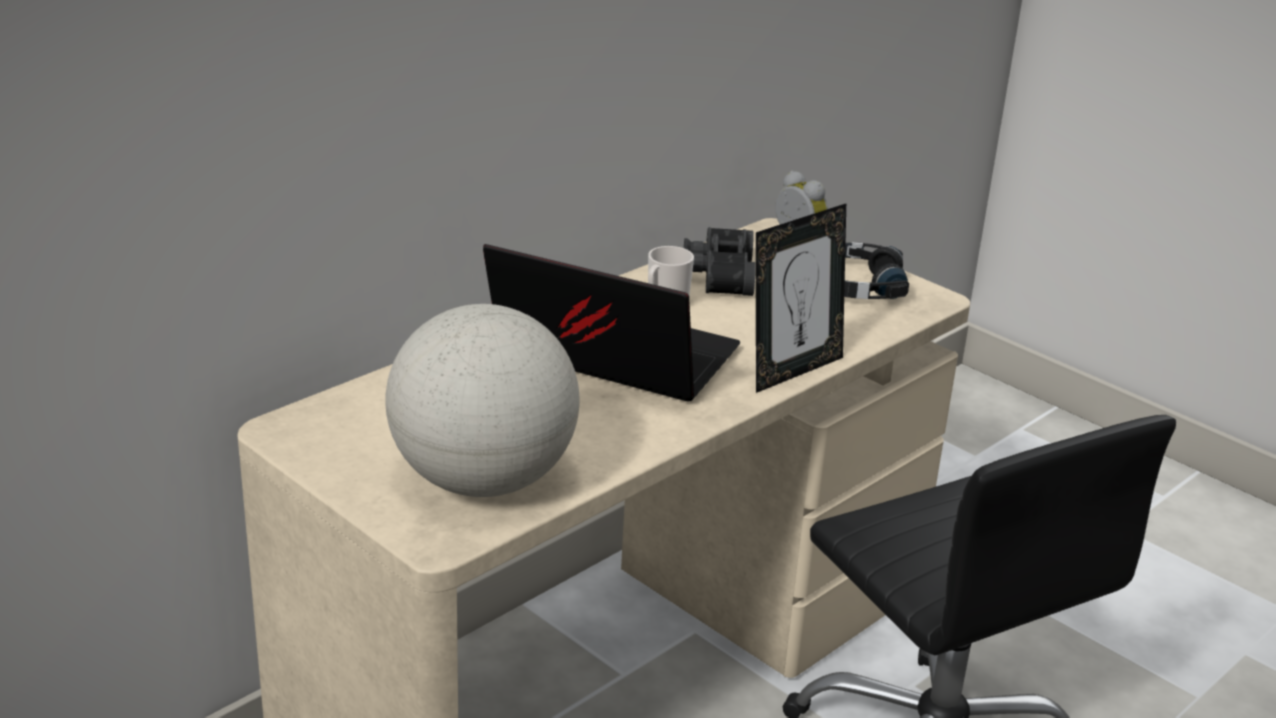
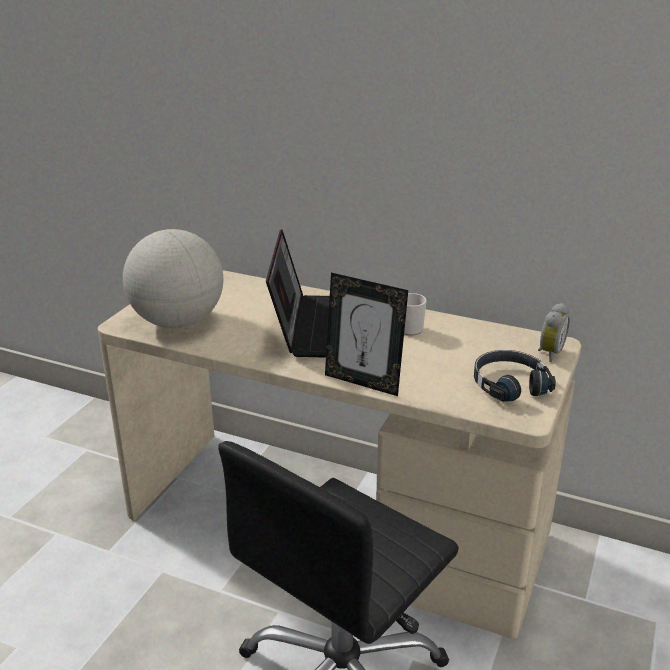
camera: 70 degrees right, 0 degrees up
(717, 275) = (464, 336): black binoculars -> none

